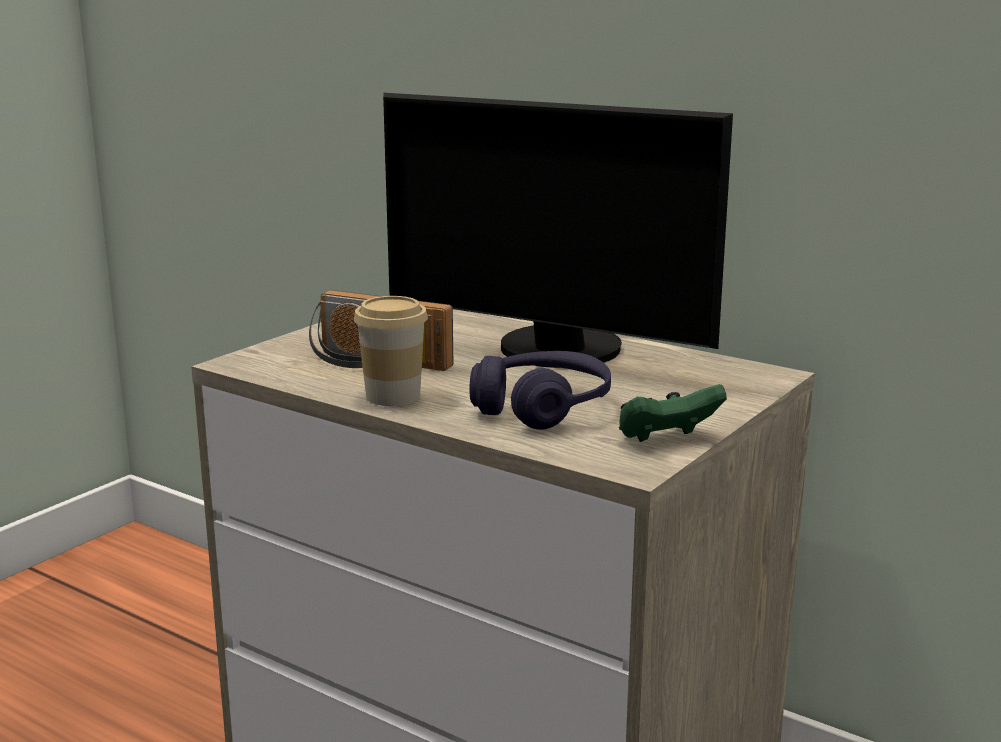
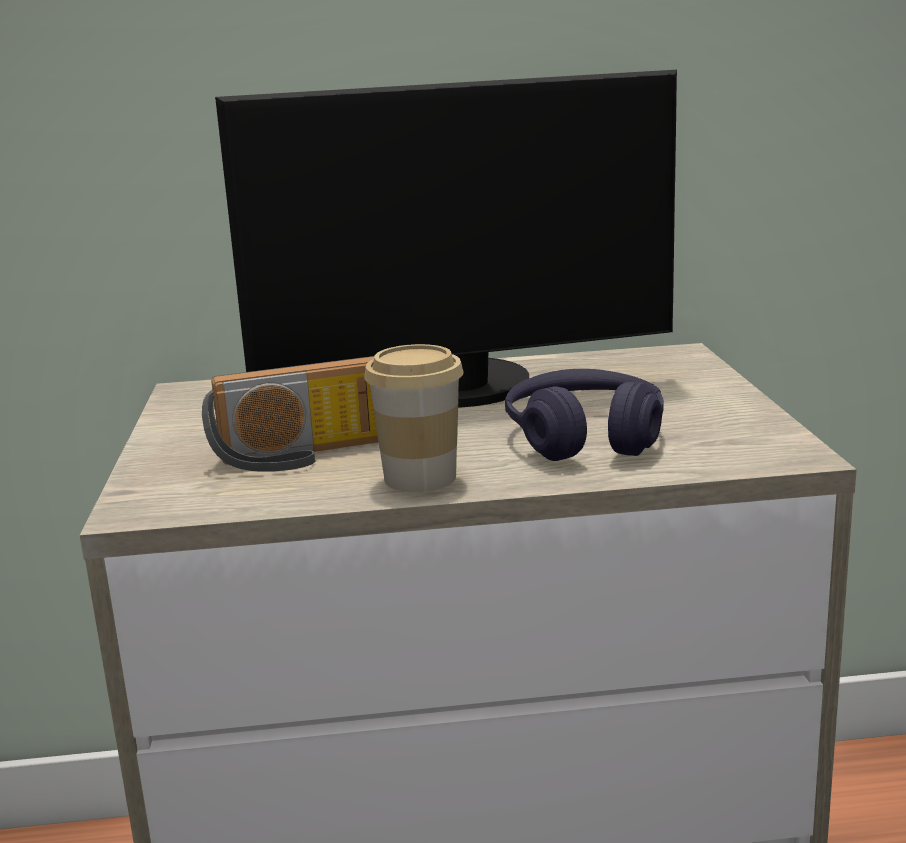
camera: 40 degrees left, 0 degrees up
(666, 439) = (750, 425): green game controller -> none

